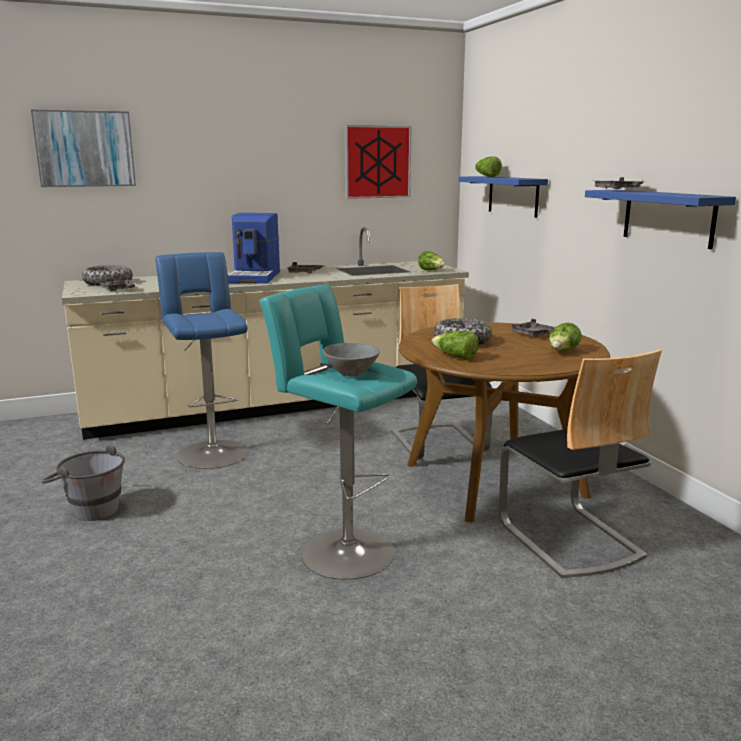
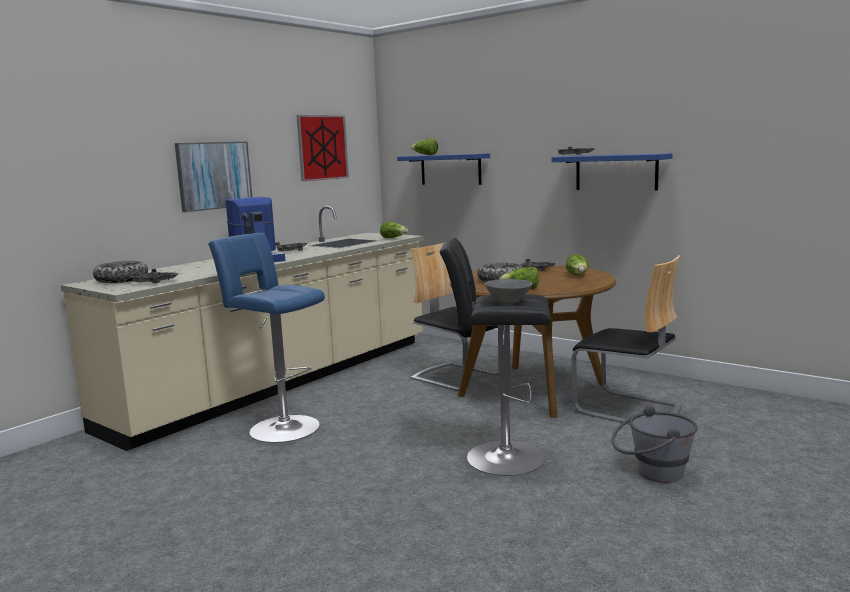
camera: 30 degrees left, 5 degrees down
(85, 149) = (74, 141): picture -> picture (214, 175)
(89, 509) = (238, 495): grey bucket -> grey bucket (652, 474)
(342, 550) = (499, 457): turquoise stool -> black stool

